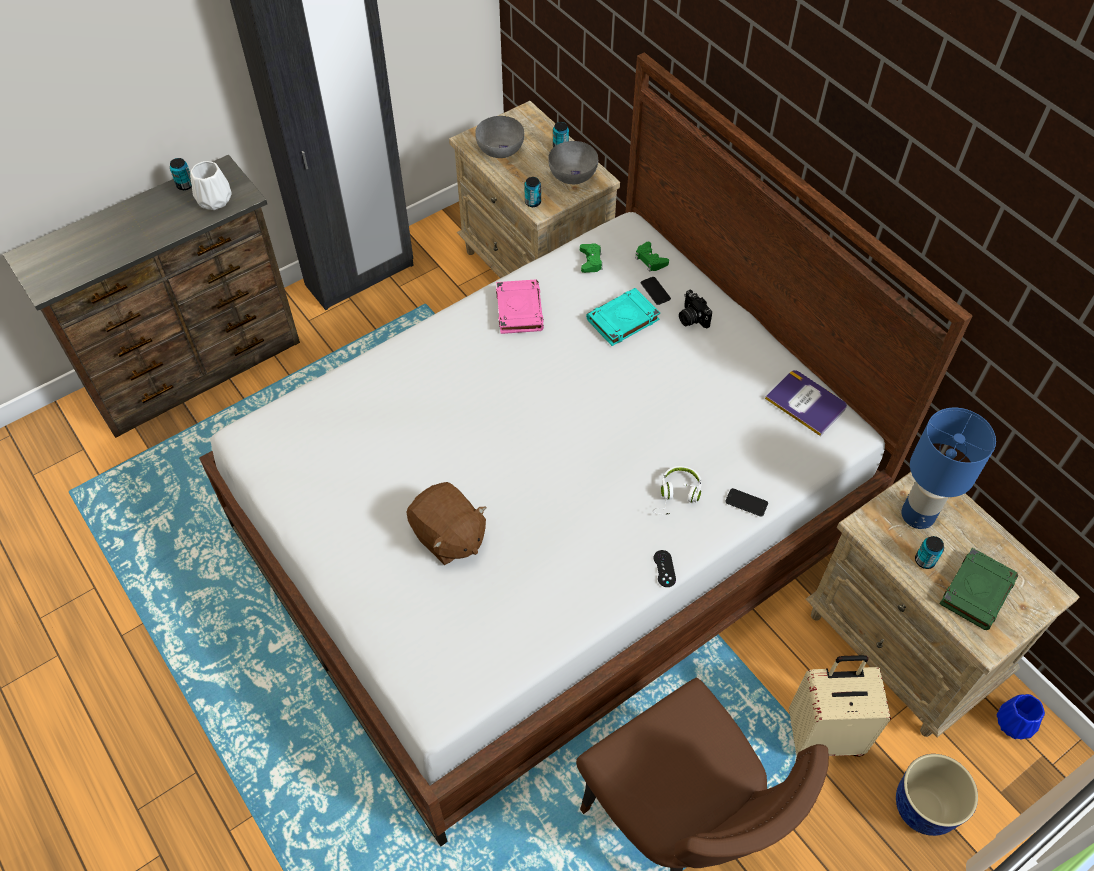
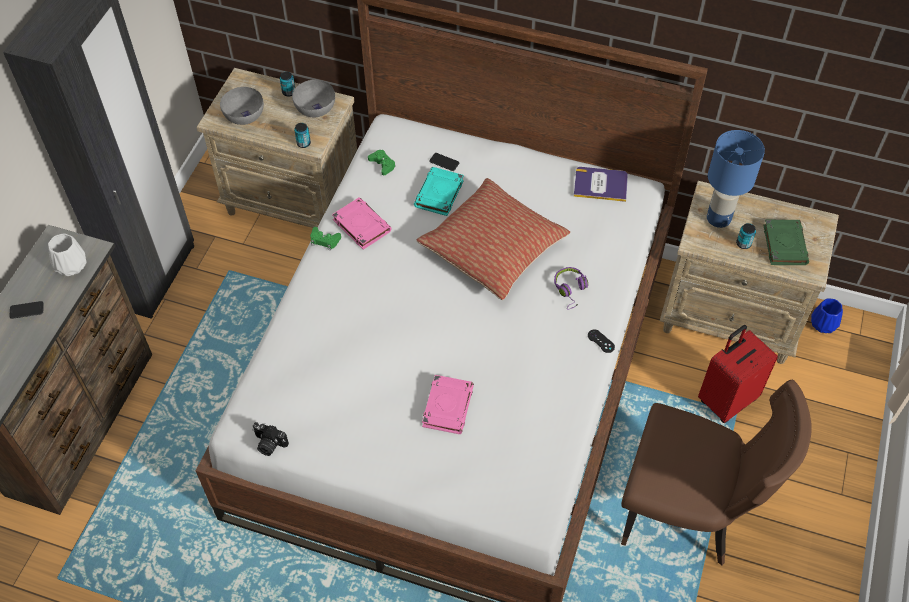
camera: 35 degrees left, 0 degrees up
(185, 185) = (34, 266): can -> none
(448, 536) = (447, 406): brown plush toy -> pink book
(631, 405) = (493, 248): none -> pillow
(650, 260) = (422, 142): green game controller -> green game controller (324, 240)
(677, 495) = (570, 290): white headphones -> purple headphones
(691, 318) = (483, 168): camera -> camera (269, 444)
(746, 503) = (616, 270): phone -> phone (26, 310)
(824, 733) = (726, 399): beige suitcase -> red suitcase
(923, 809) = (813, 407): planter -> none

